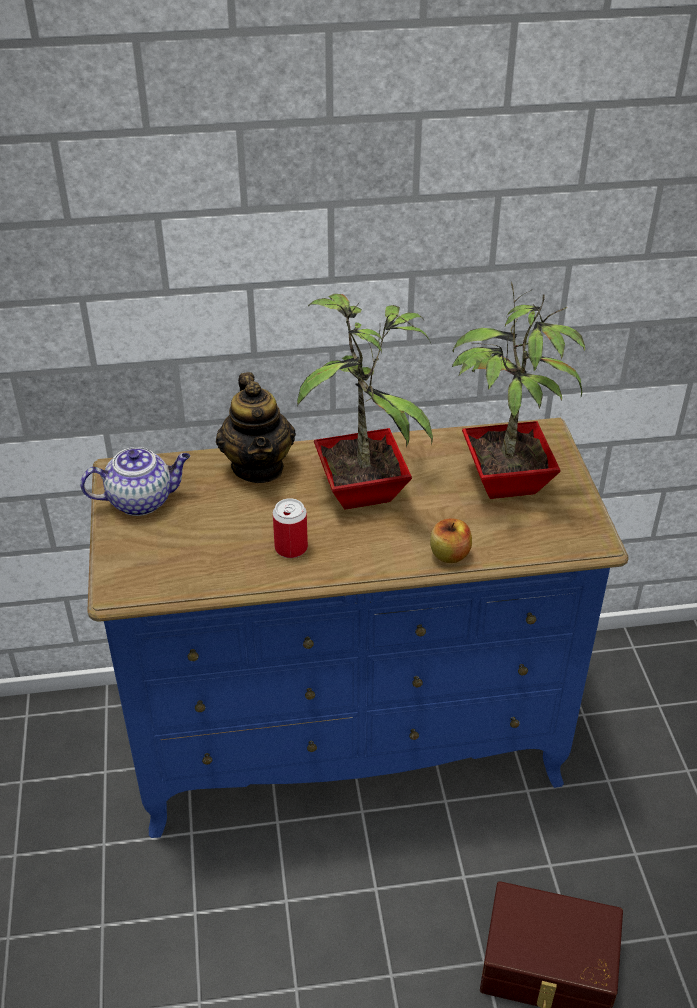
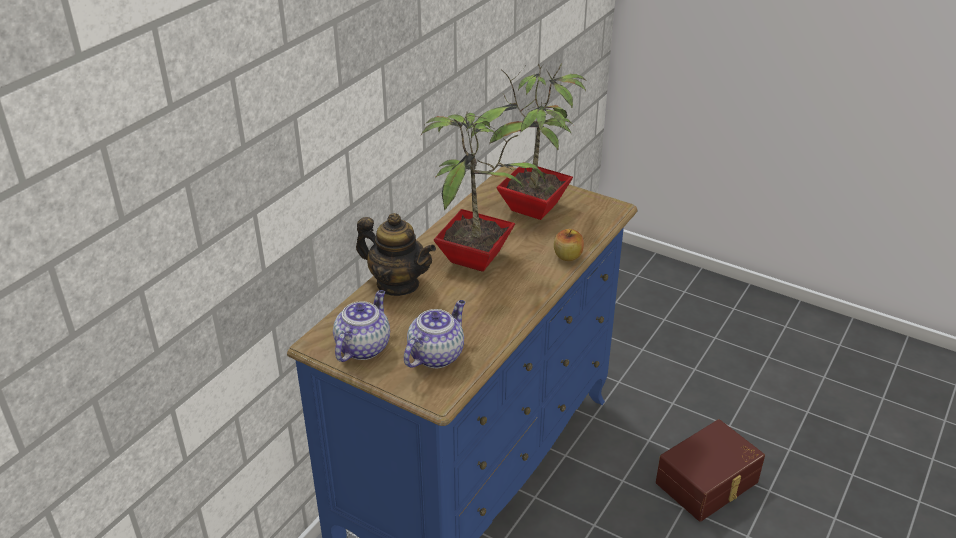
camera: 50 degrees left, 5 degrees down
(178, 553) = (436, 354): none -> teapot
(291, 548) = (490, 308): can -> none

